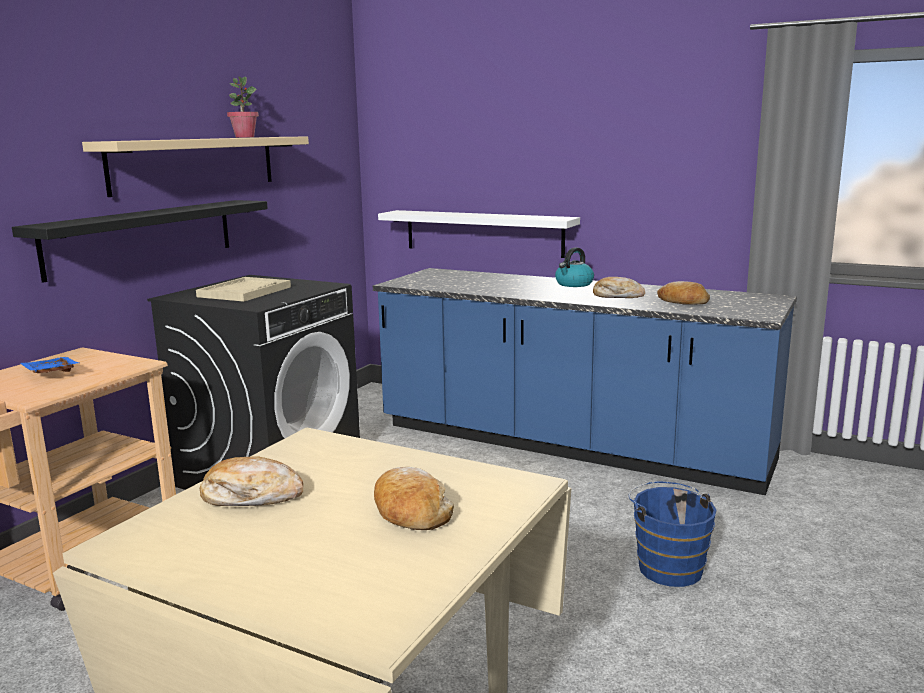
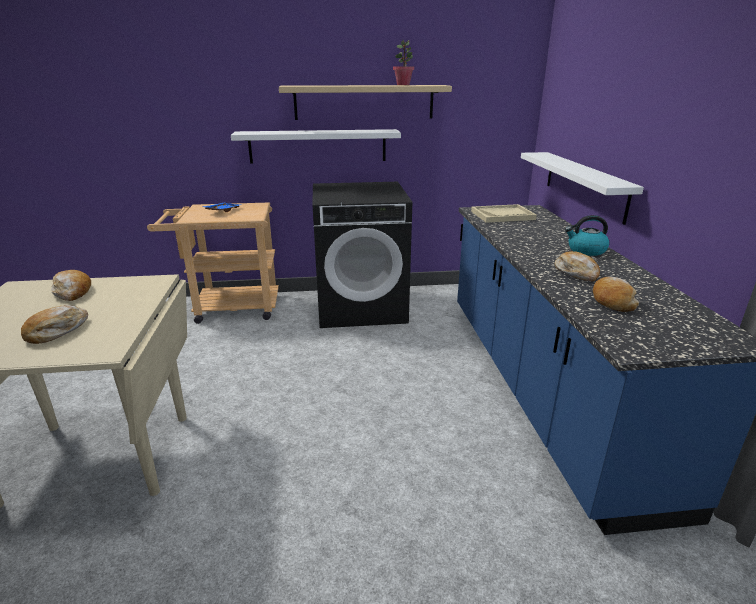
camera: 55 degrees right, 10 degrees up
(143, 237) = (318, 146): black shelf -> white shelf
(244, 292) = (353, 191): beige tray -> beige tray (502, 215)
(667, 566) = (401, 505): blue bucket -> none

